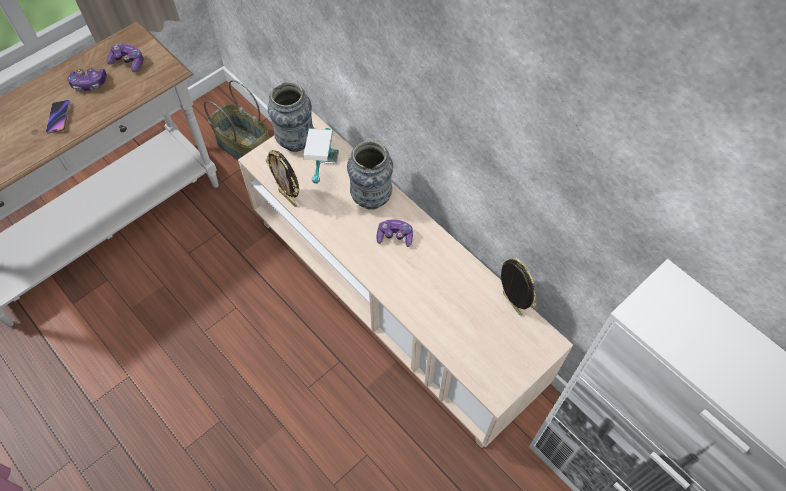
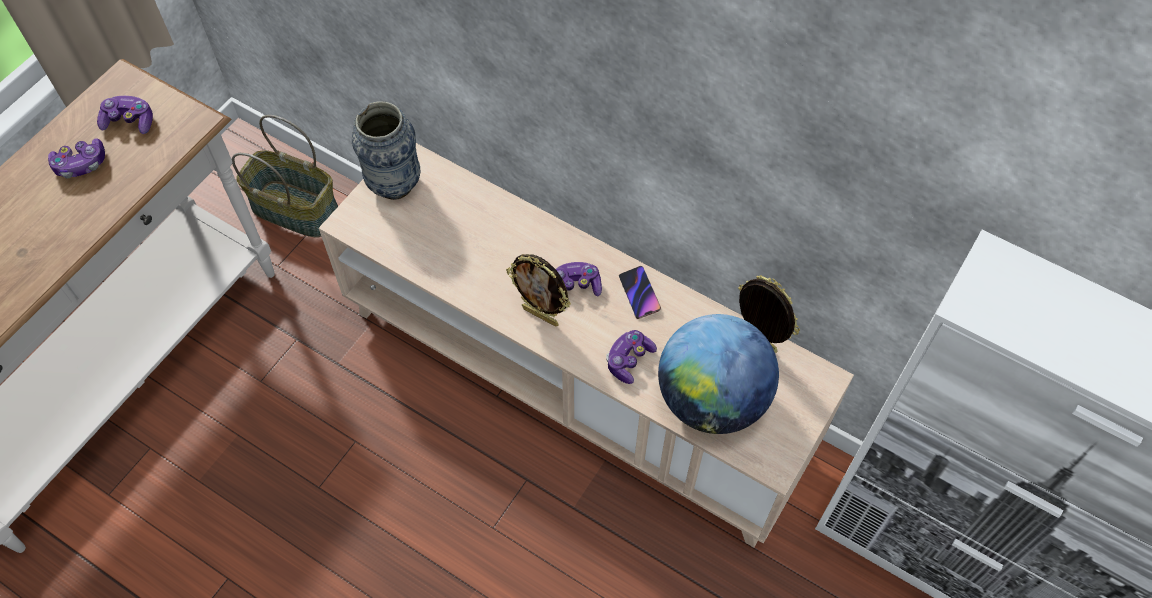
camera: 15 degrees left, 0 degrees up
(59, 118) = (53, 224): phone -> phone (639, 294)
(288, 198) = (409, 266): picture frame -> picture frame (541, 315)
(326, 178) = (454, 227): table lamp -> none
(371, 198) = (526, 241): vase -> none
(416, 296) = (629, 360): none -> game controller
(465, 337) = (711, 399): none -> globe

